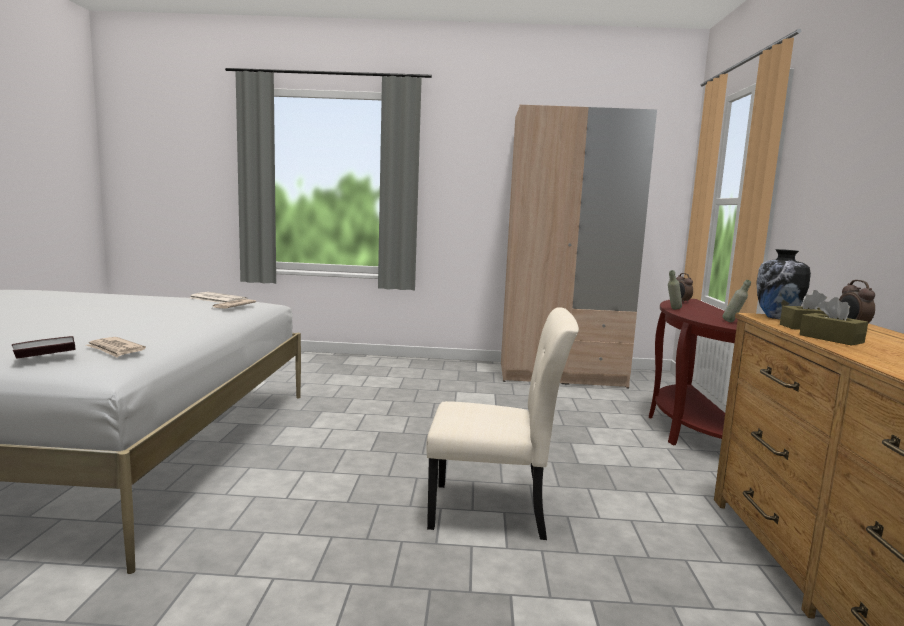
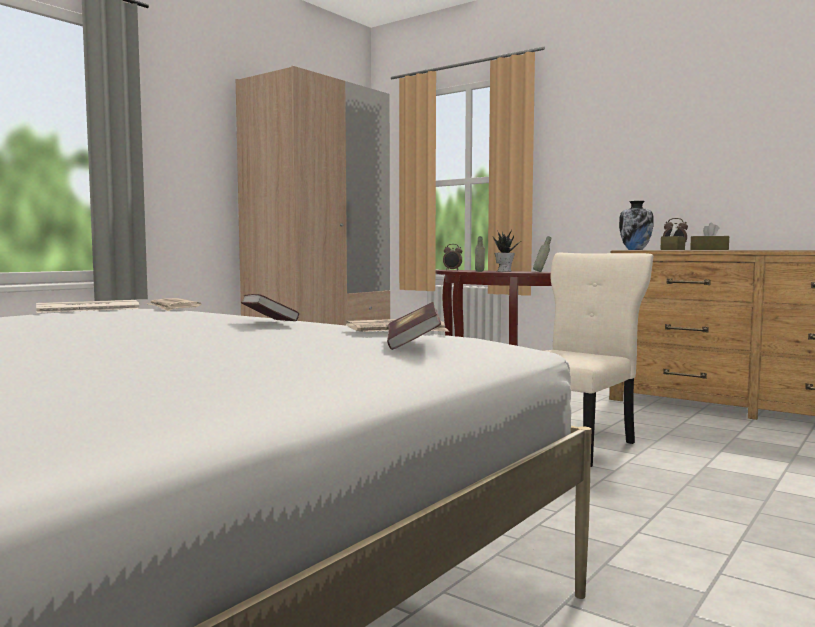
camera: 55 degrees left, 5 degrees down
(145, 328) = (269, 323): none -> book
(705, 313) = (504, 271): none -> potted plant

